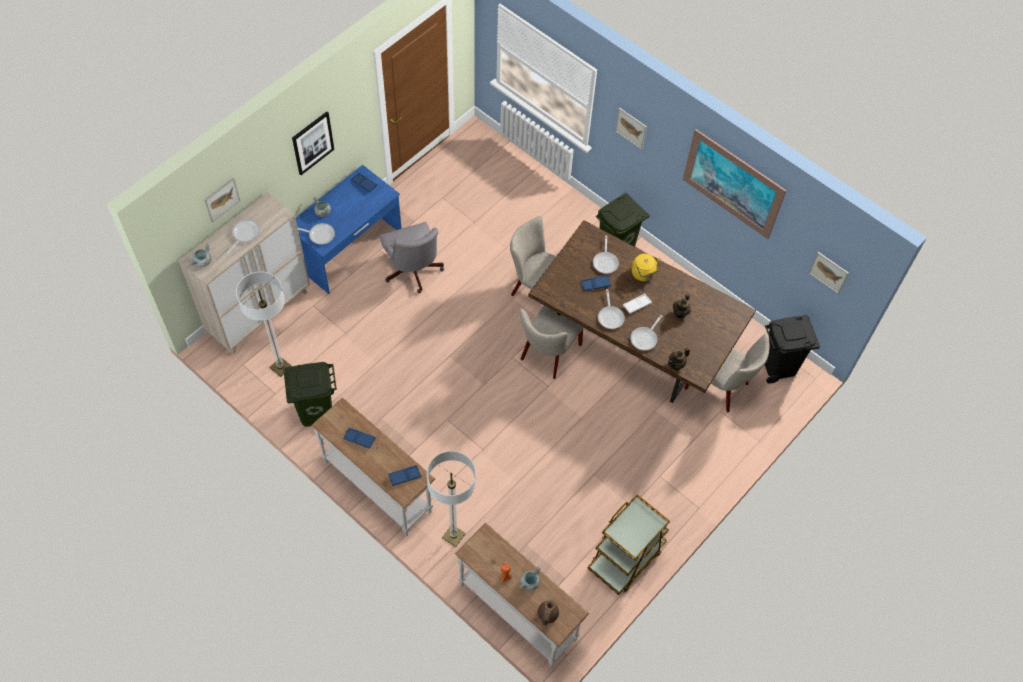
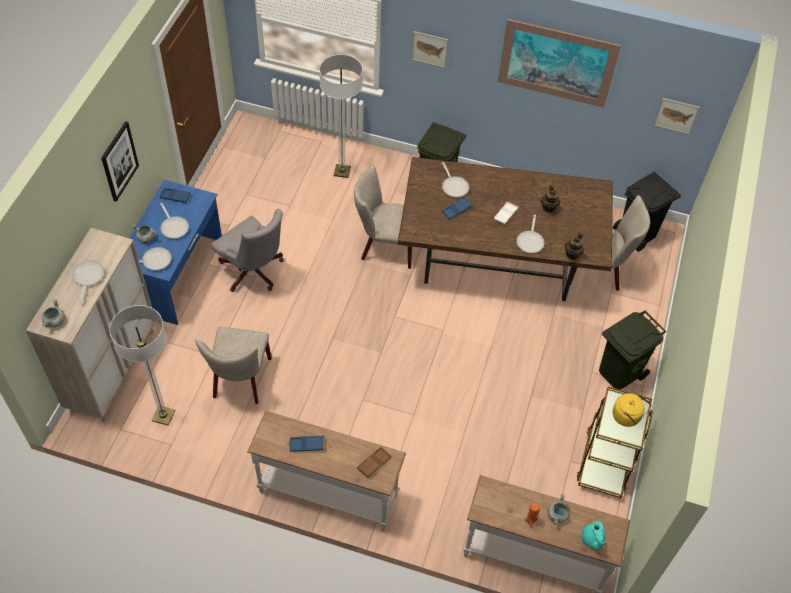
camera: 25 degrees left, 5 degrees down
(222, 199) = (52, 245): picture -> none
(316, 411) = (224, 445): green trash can -> green trash can (618, 371)
(404, 476) = (374, 463): blue tray -> brown tray
(453, 536) = (430, 510): floor lamp -> floor lamp (342, 171)
(547, 615) = (592, 540): brown teapot -> turquoise teapot
(548, 354) = (427, 301): beige chair -> beige chair (240, 381)
(610, 316) = (487, 233): frying pan -> frying pan (174, 227)
(644, 274) = (496, 185): yellow kettle -> yellow kettle (628, 417)

